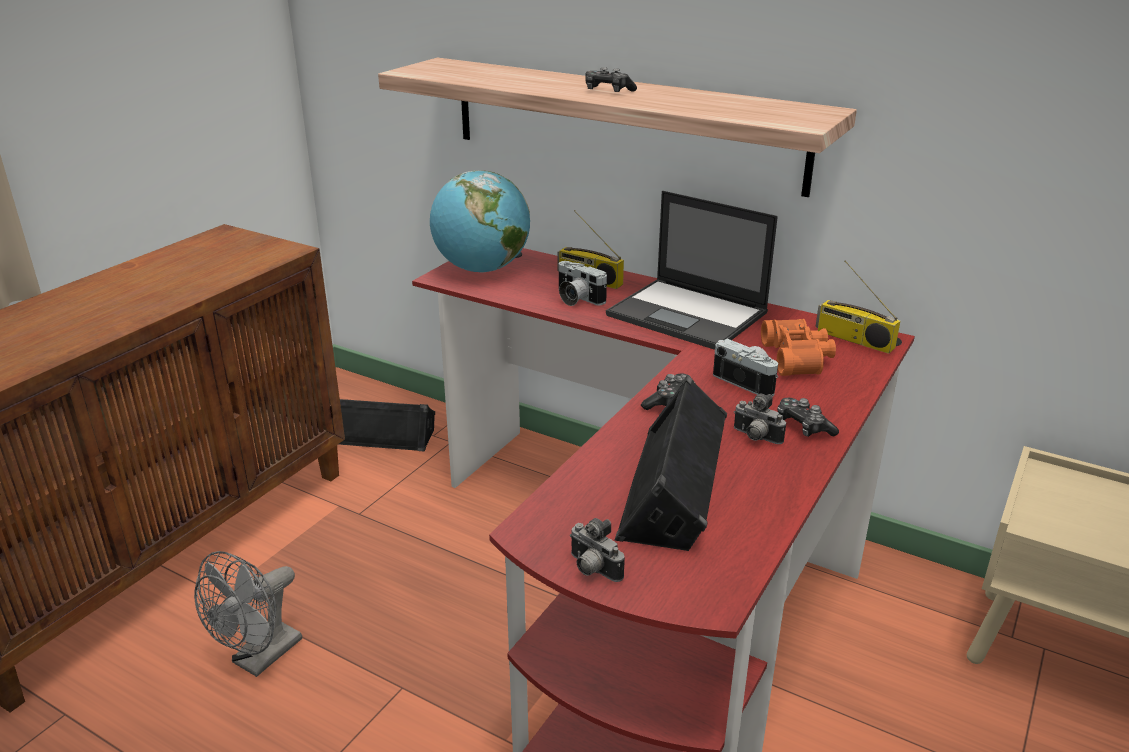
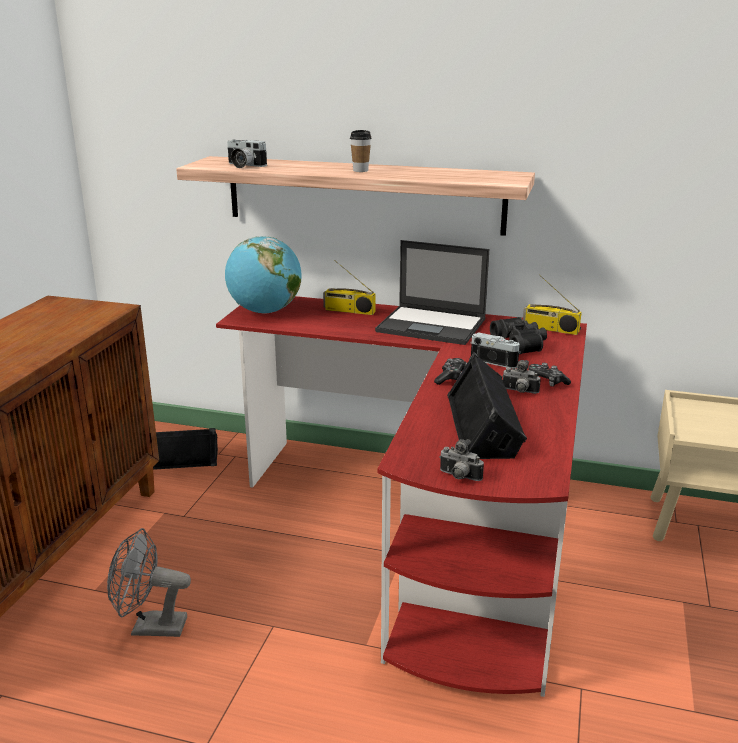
camera: 15 degrees left, 5 degrees down
(260, 659) = (150, 627): grey fan -> grey fan turned 75 degrees clockwise
(576, 299) = (347, 323): camera -> camera (244, 166)
(608, 91) = (360, 170): game controller -> cup
(798, 358) = (520, 343): orange binoculars -> black binoculars

